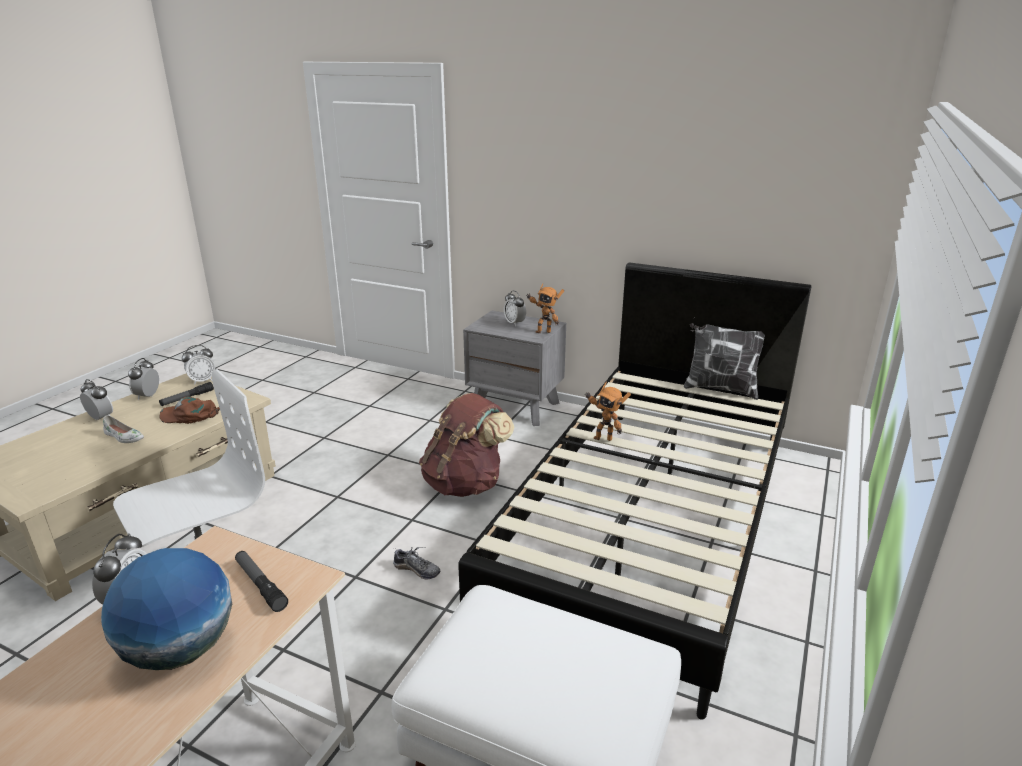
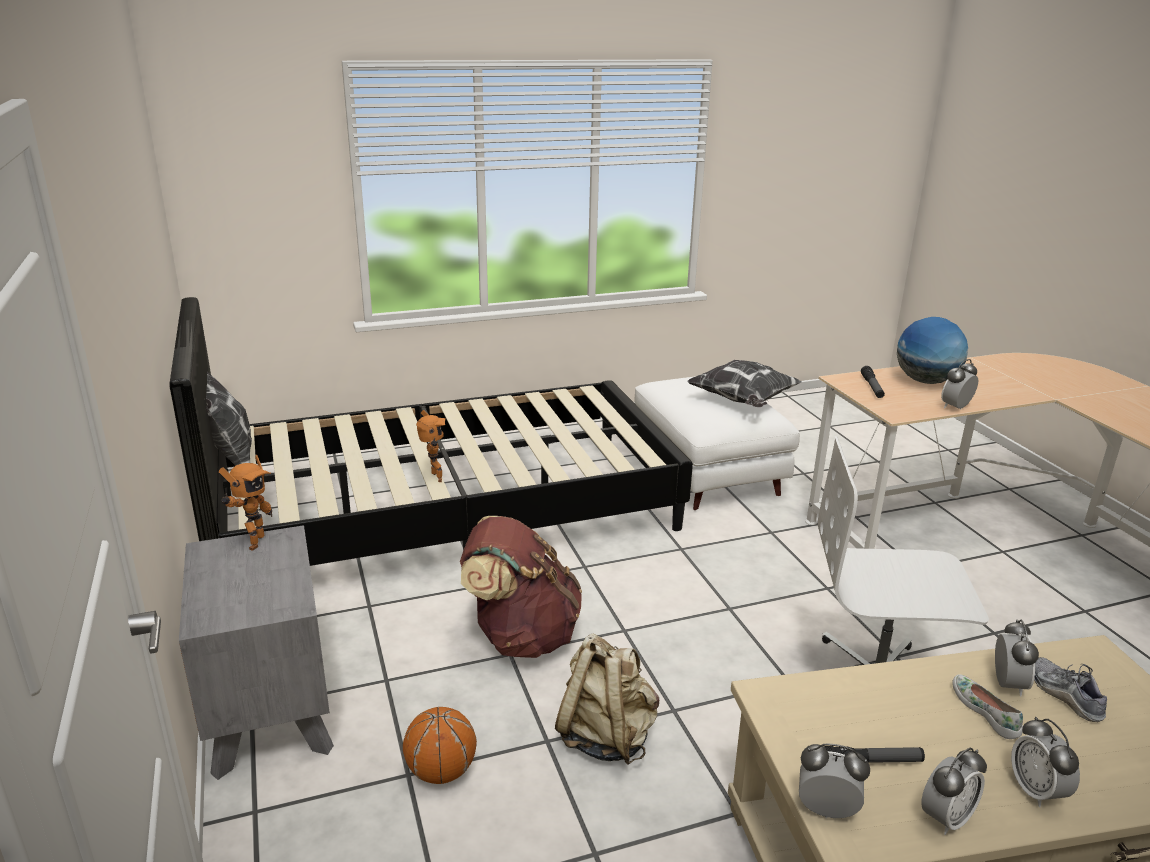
camera: 135 degrees left, 0 degrees up
(190, 415) = (873, 707): brown cap -> none
(361, 469) = (606, 737): none -> beige backpack
(417, 426) = (441, 772): none -> basketball
(417, 570) = (671, 584): shoe -> shoe (1065, 695)
(497, 675) = (743, 401): none -> pillow
(514, 323) = (235, 582): alarm clock -> alarm clock (1007, 684)
(543, 331) = (253, 542): toy robot -> toy robot turned 45 degrees clockwise

